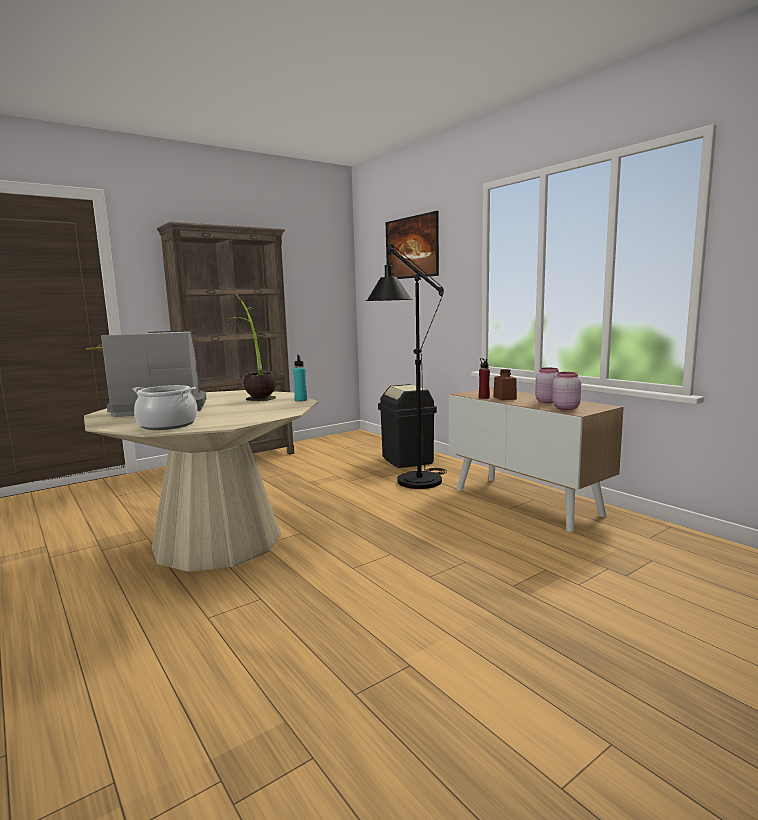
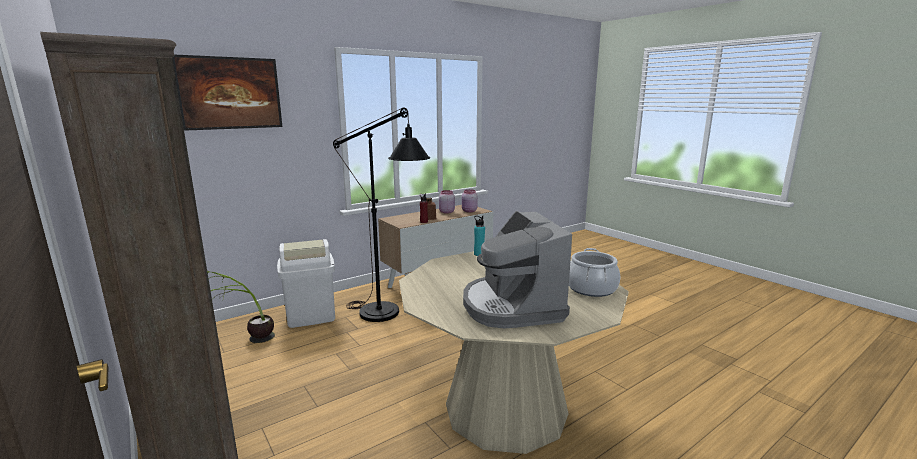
camera: 90 degrees left, 5 degrees up
(256, 395) = (447, 271): potted plant -> potted plant (246, 340)
(408, 460) = (311, 315): black trash can -> white trash can

